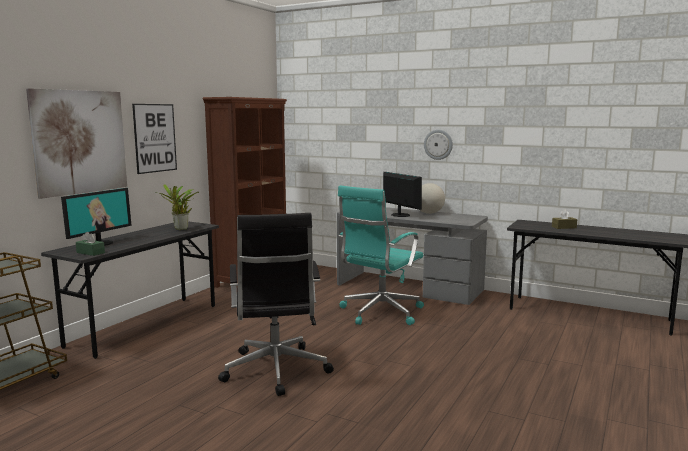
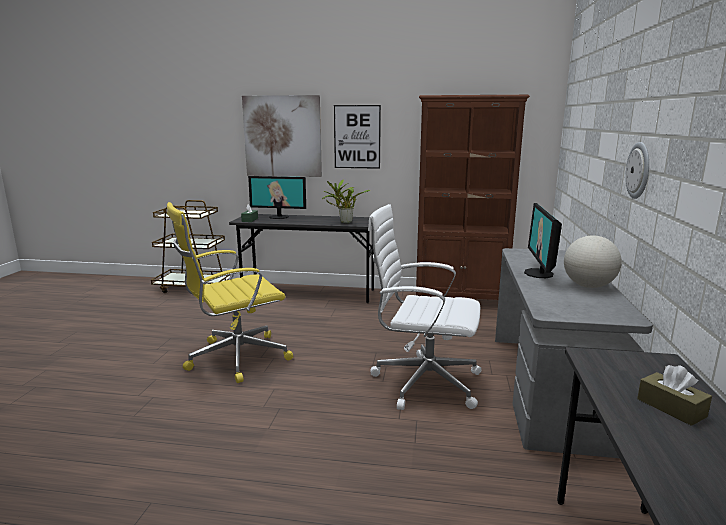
camera: 70 degrees right, 5 degrees up
(275, 371) = (235, 358): black office chair -> yellow office chair
(379, 313) = (423, 382): turquoise office chair -> white office chair
(400, 215) = (539, 273): monitor -> monitor turned 150 degrees clockwise

